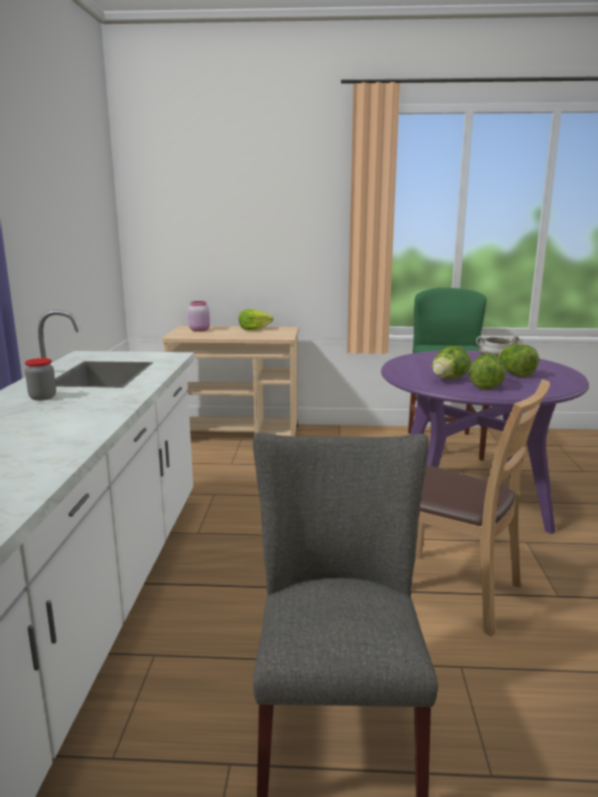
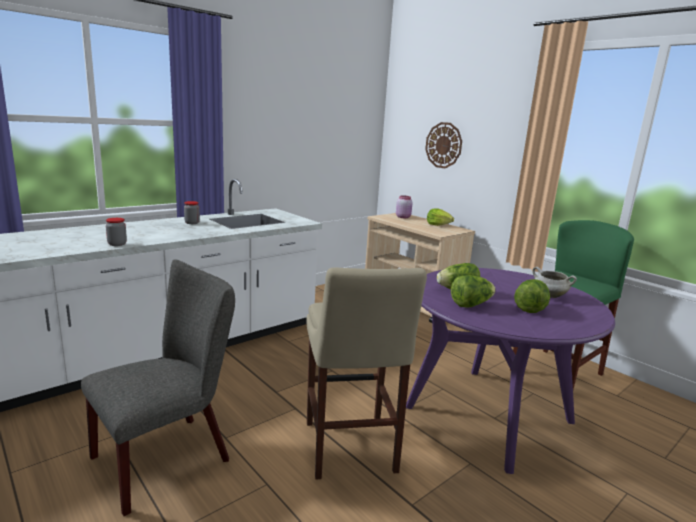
camera: 45 degrees right, 0 degrees up
(58, 456) = (117, 244): none -> jar
(229, 229) = (443, 145): none -> wall clock
(452, 590) = (350, 450): brown chair -> beige stool

